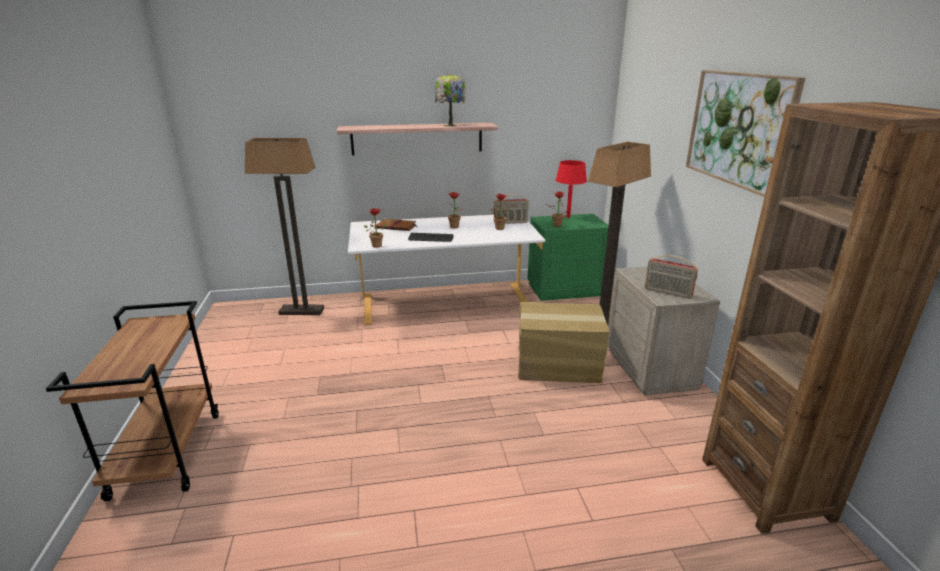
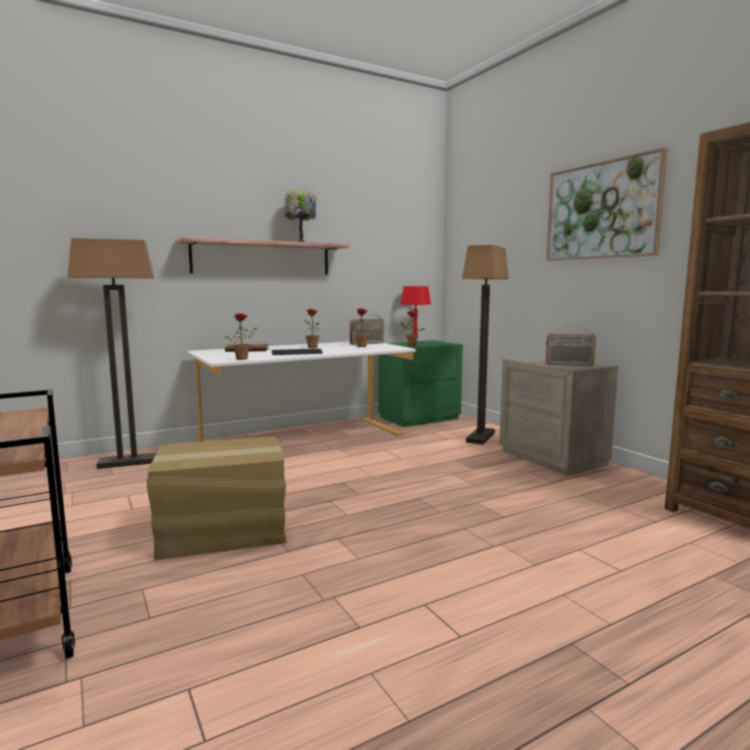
camera: 20 degrees left, 15 degrees down
(558, 365) = (466, 467): cardboard box -> cardboard box (222, 532)

